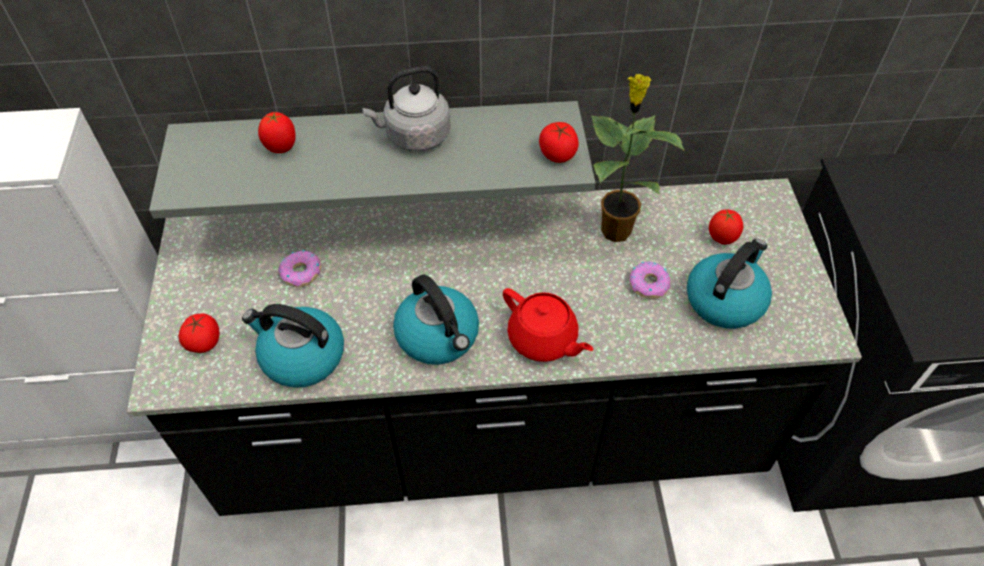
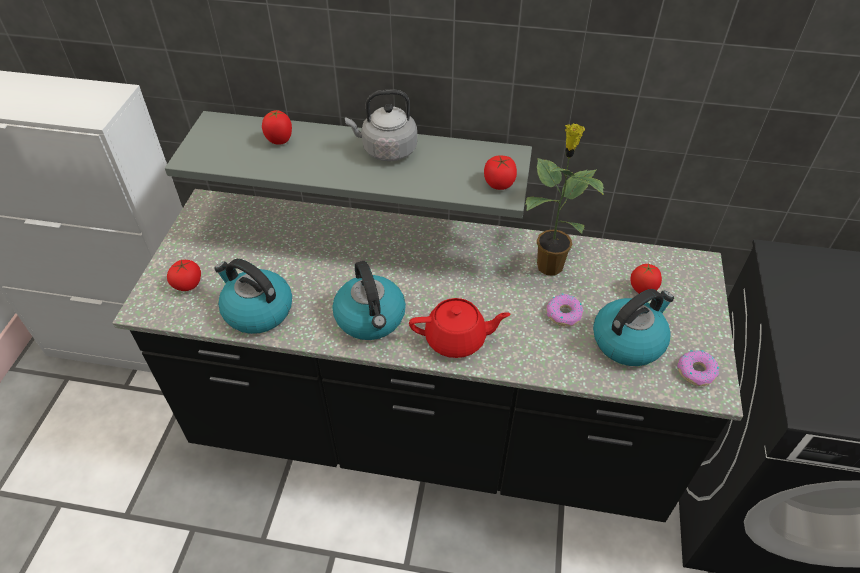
camera: 15 degrees right, 5 degrees down
(301, 273) = (280, 248): donut -> donut (696, 372)
(543, 339) = (457, 339): red teapot -> red teapot turned 60 degrees counterclockwise

